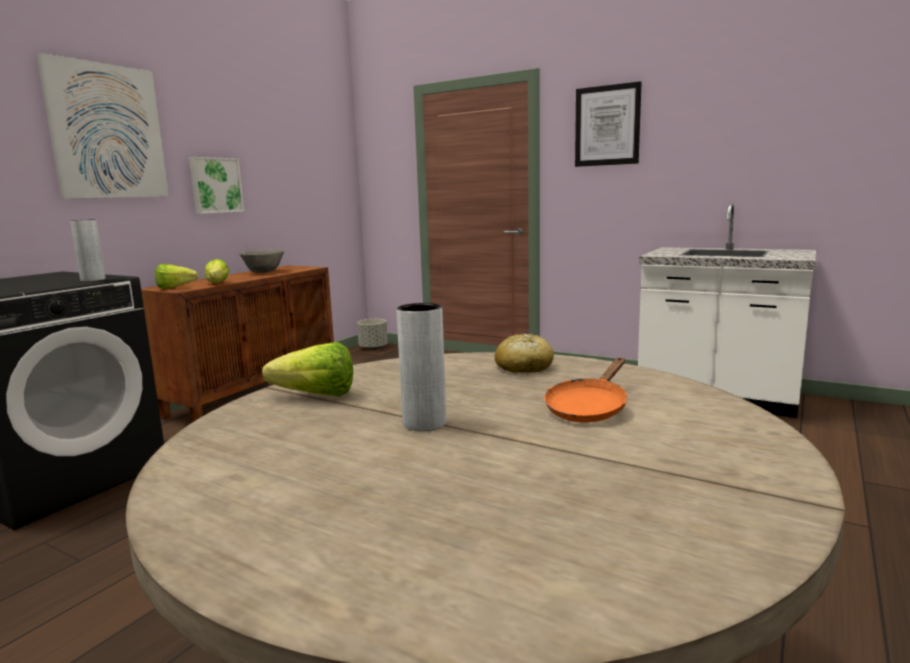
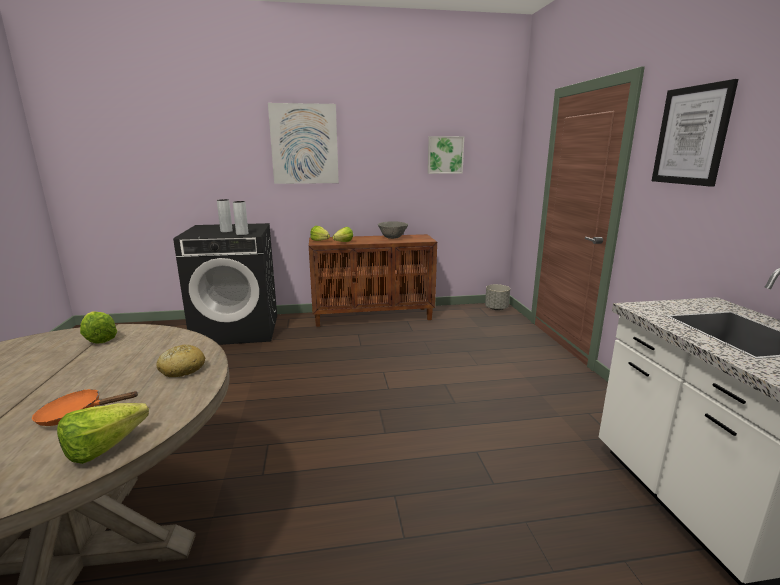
camera: 50 degrees right, 5 degrees up
(215, 185) = (375, 176): picture -> picture (445, 155)
(424, 423) = (46, 376): grey vase -> grey vase (226, 231)
(689, 396) = (112, 445): none -> lettuce

